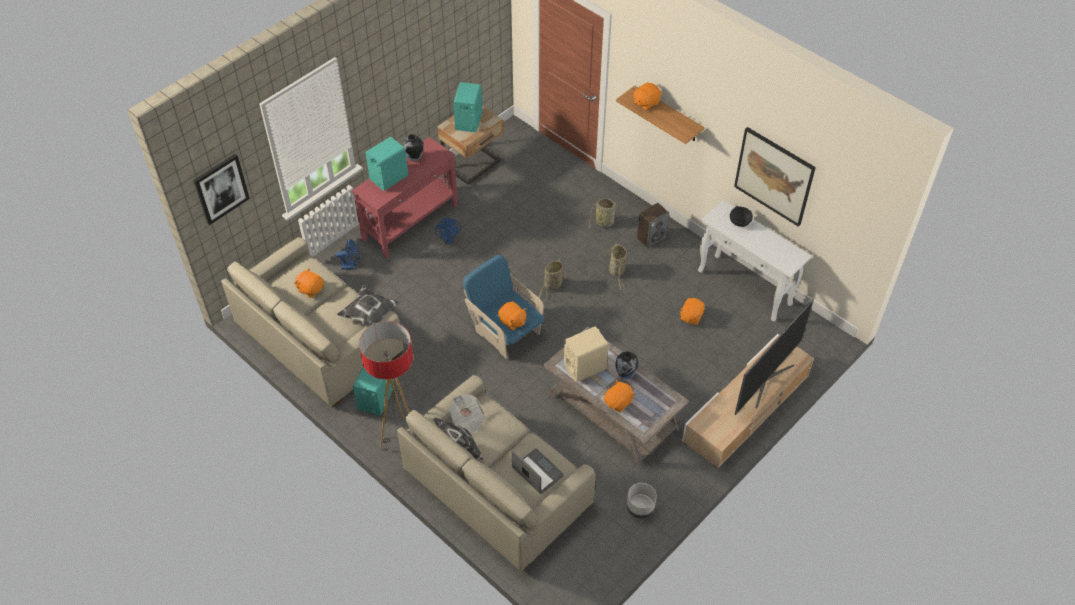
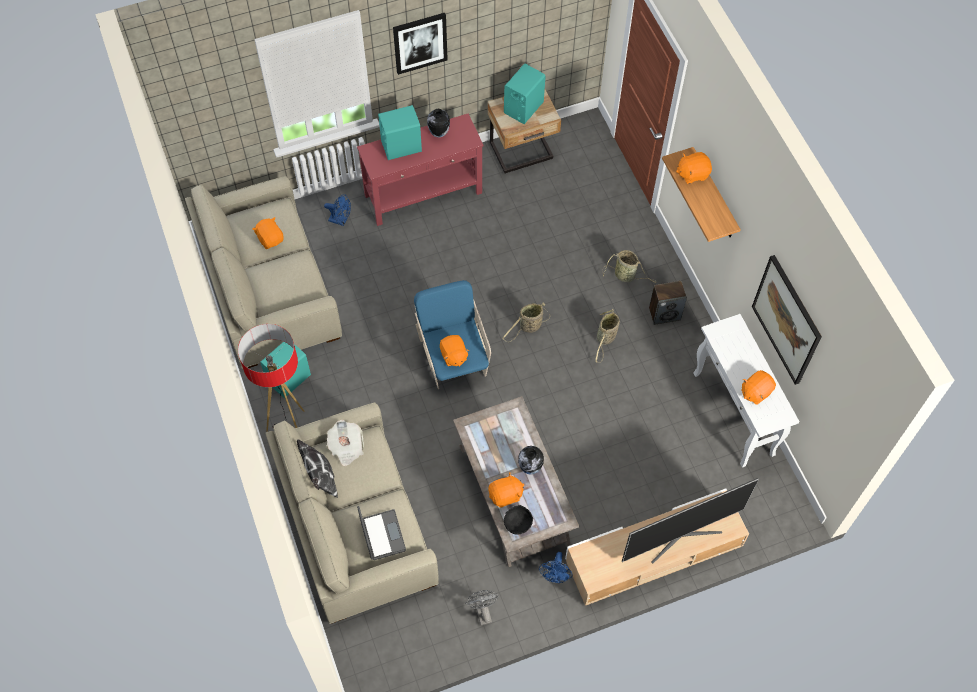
camera: 25 degrees right, 10 degrees up
(221, 188) = (197, 111): picture -> picture (420, 42)
(369, 316) = (311, 293): pillow -> none
(448, 240) = (451, 230): blue fan -> blue fan (555, 576)
(585, 367) = (493, 441): beige speaker -> none
(640, 508) = (482, 611): grey planter -> grey fan
(691, 316) = (655, 423): orange plush toy -> orange plush toy (755, 392)
(740, 221) = (743, 347): black bowl -> black bowl (517, 523)

